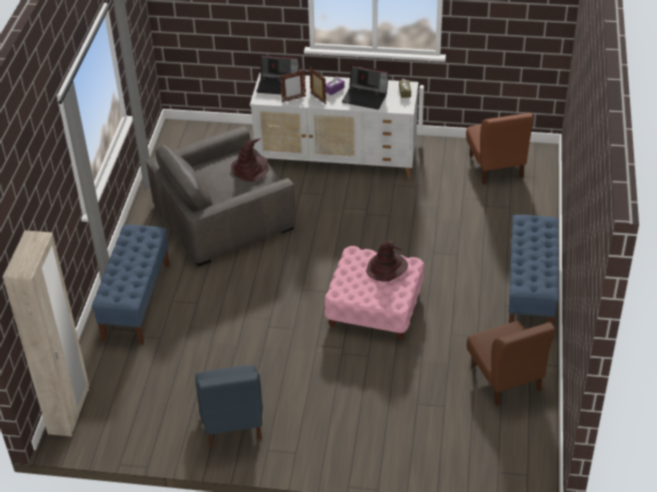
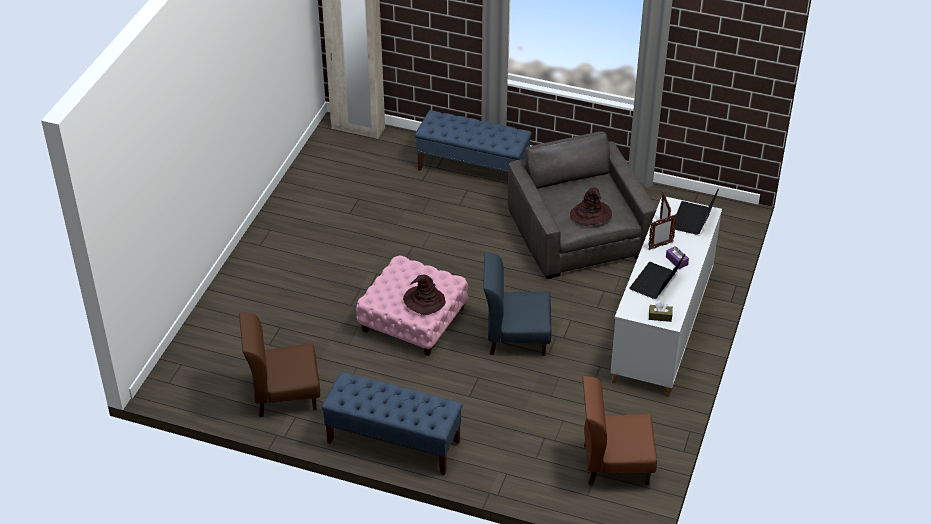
camera: 100 degrees right, 0 degrees up
(232, 421) = (309, 213): blue chair -> blue chair (516, 337)

